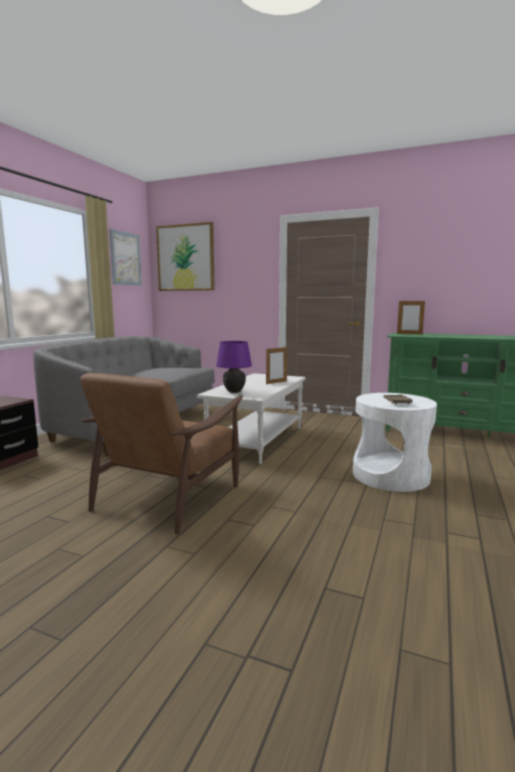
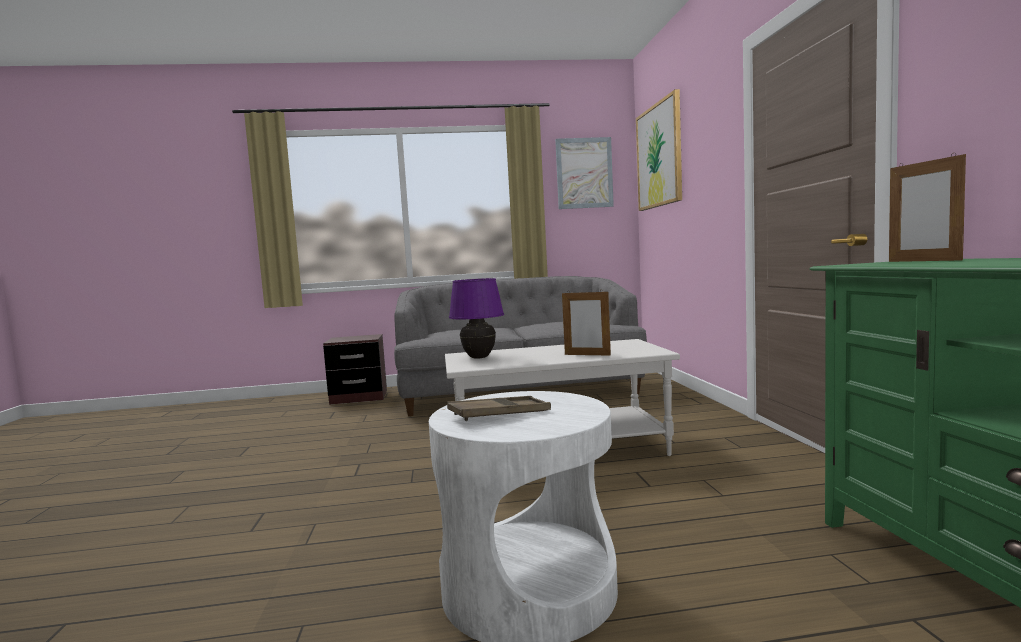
camera: 60 degrees right, 5 degrees down
(169, 495) = (319, 468): brown armchair -> none

